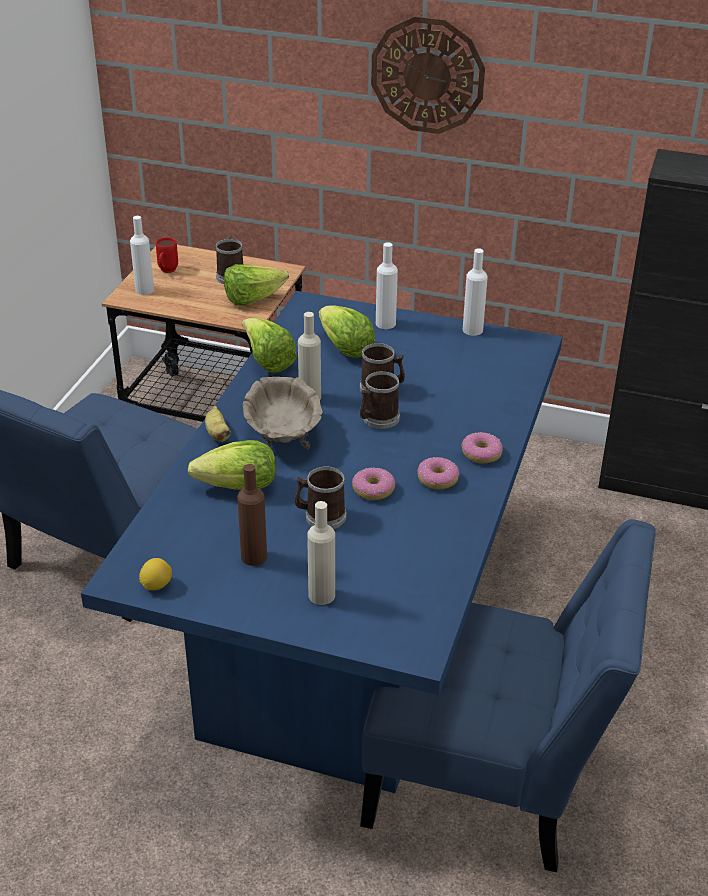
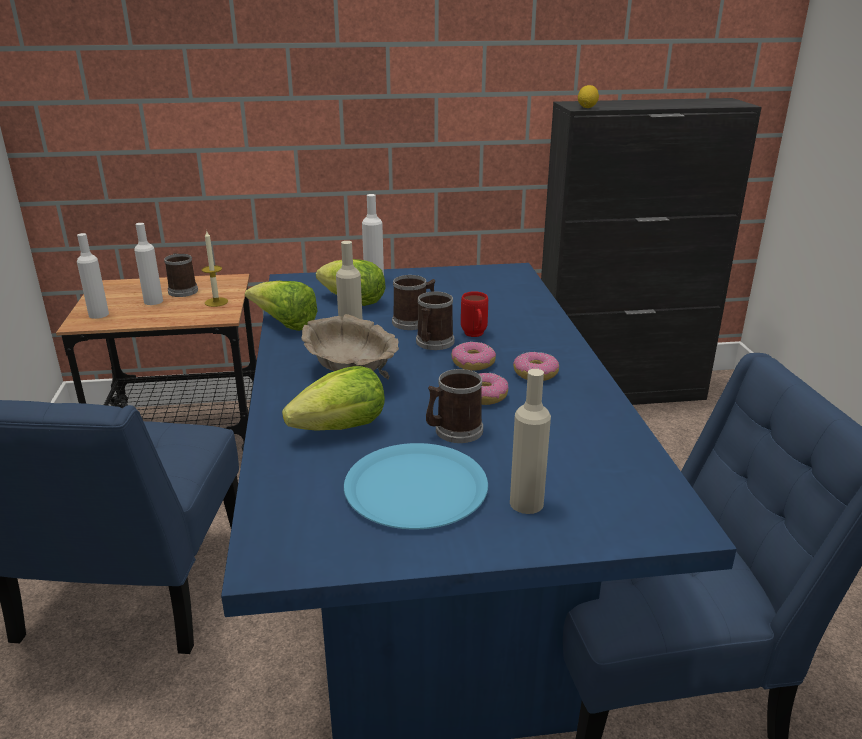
camera: 25 degrees left, 10 degrees down
(156, 585) = (321, 553): lemon -> lemon (587, 107)
(166, 271) = (114, 298): red mug -> red mug (475, 335)
(217, 434) = (279, 389): banana -> none
(252, 299) = (216, 302): lettuce -> candle
(254, 557) = (416, 488): brown bottle -> blue plate
(427, 75) = (345, 66): wall clock -> none
(472, 330) = (453, 271): white bottle -> white bottle (153, 301)
(481, 454) = (552, 347): donut -> donut (473, 363)

